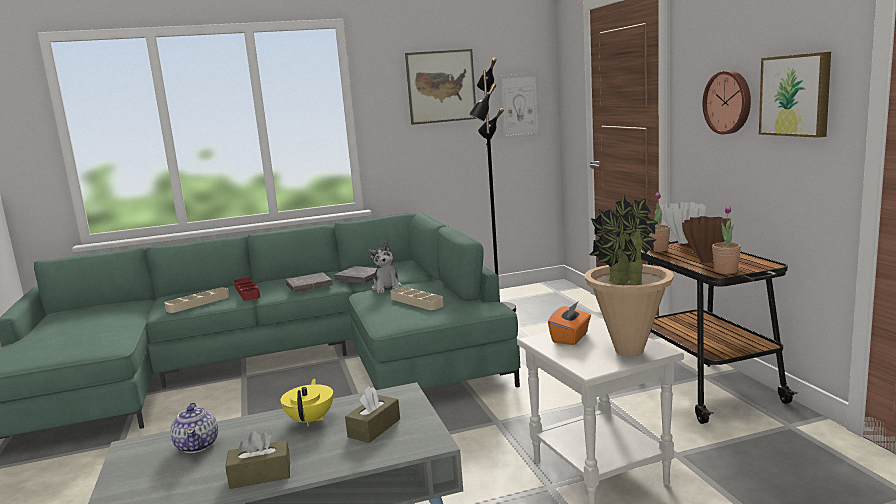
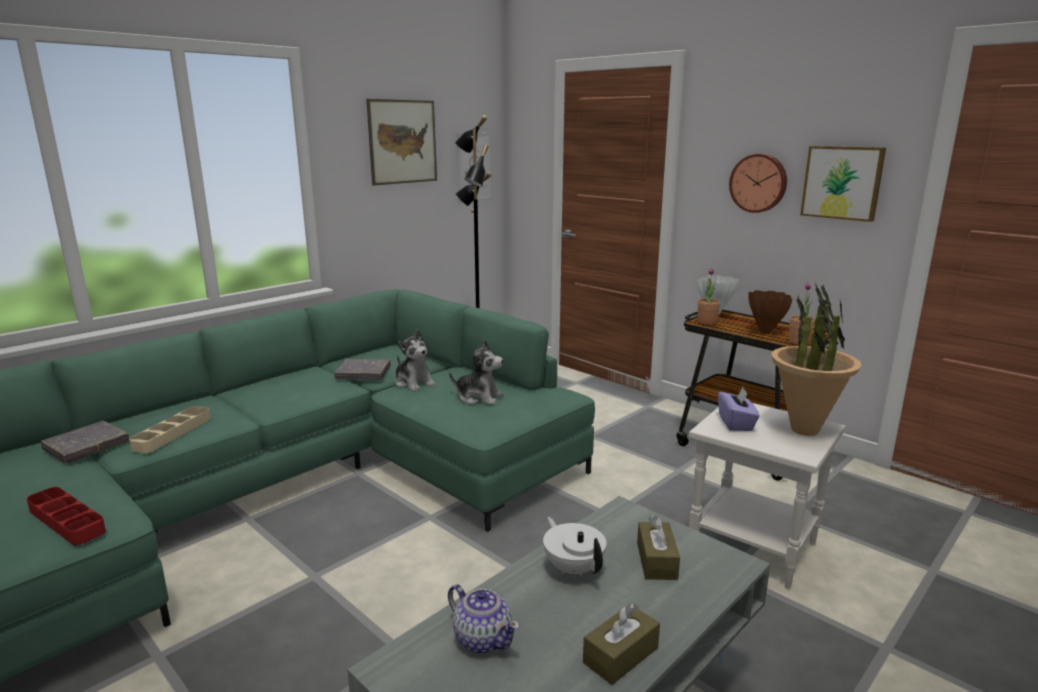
camera: 30 degrees left, 5 degrees up
(247, 292) = (228, 408): red tray -> red tray (67, 520)
(309, 286) = (309, 390): grey book -> grey book (86, 446)
(311, 420) = (573, 568): yellow teapot -> white teapot
(416, 302) = (478, 397): beige tray -> plush toy
(570, 338) = (736, 423): orange tissue box -> purple tissue box

